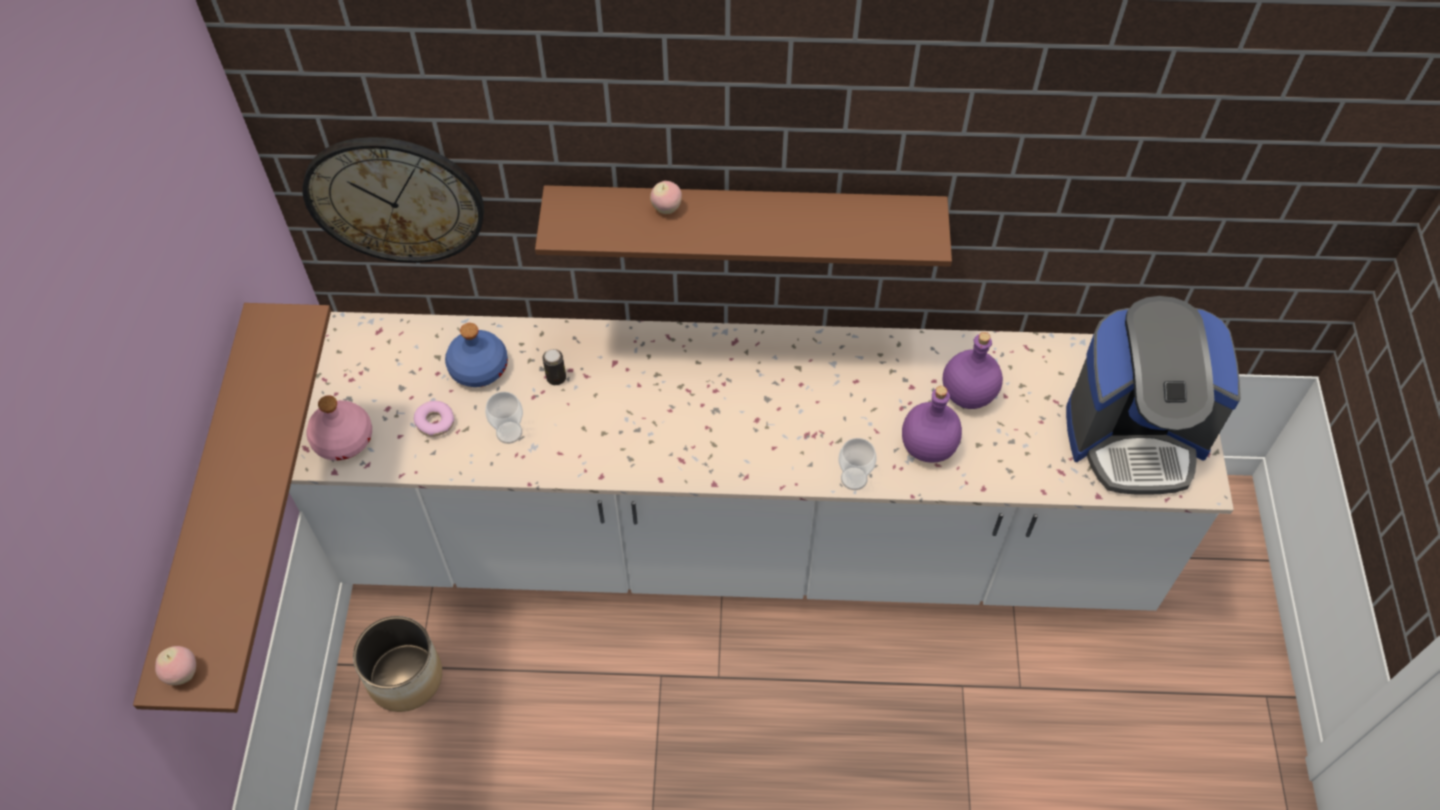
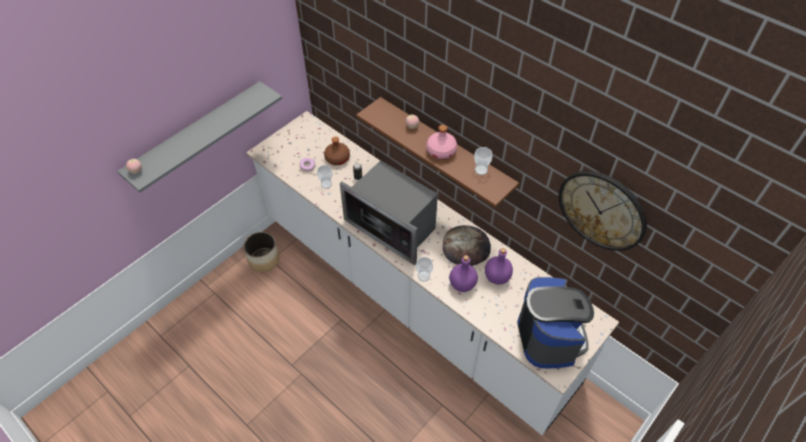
camera: 40 degrees right, 5 degrees down
(208, 509) = (197, 136): brown shelf -> grey shelf
(344, 439) = (276, 154): pink bottle -> pink bottle (441, 151)
(395, 199) = (335, 77): wall clock -> wall clock (602, 210)
(478, 367) = (337, 158): blue bottle -> brown bottle
(715, 428) = (393, 227): none -> microwave
(867, 213) = (481, 170): none -> cup
(872, 377) = (466, 247): none -> bread
(1134, 435) = (549, 337): coffee machine -> coffee machine turned 135 degrees counterclockwise

